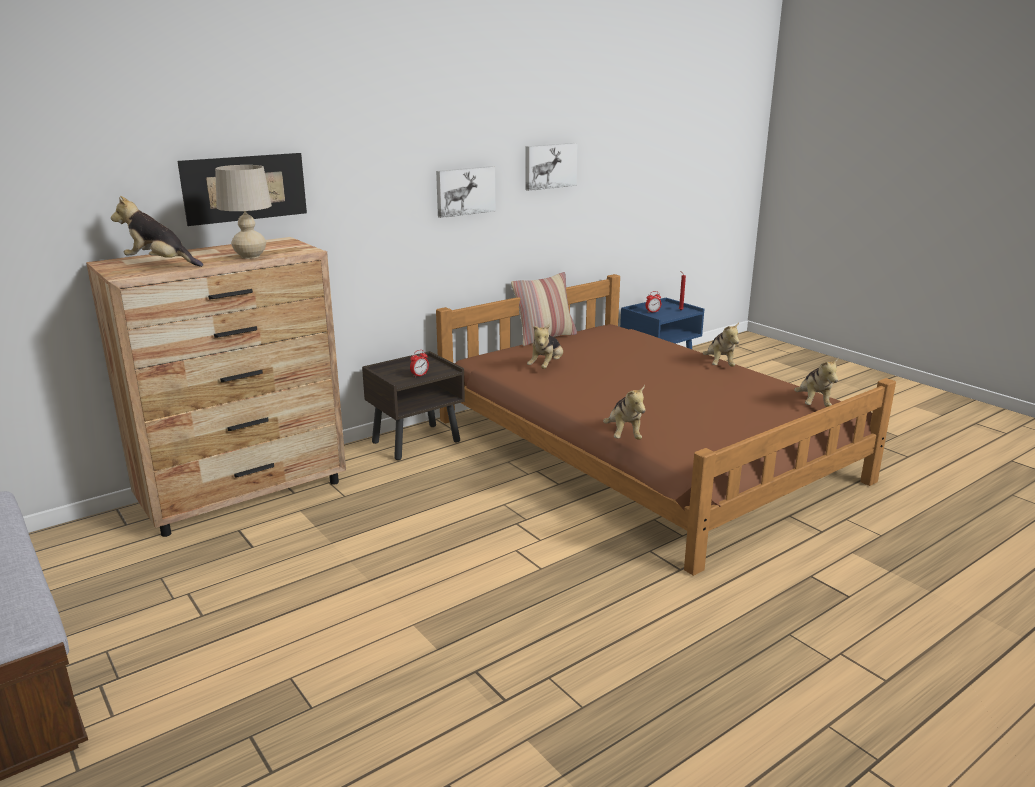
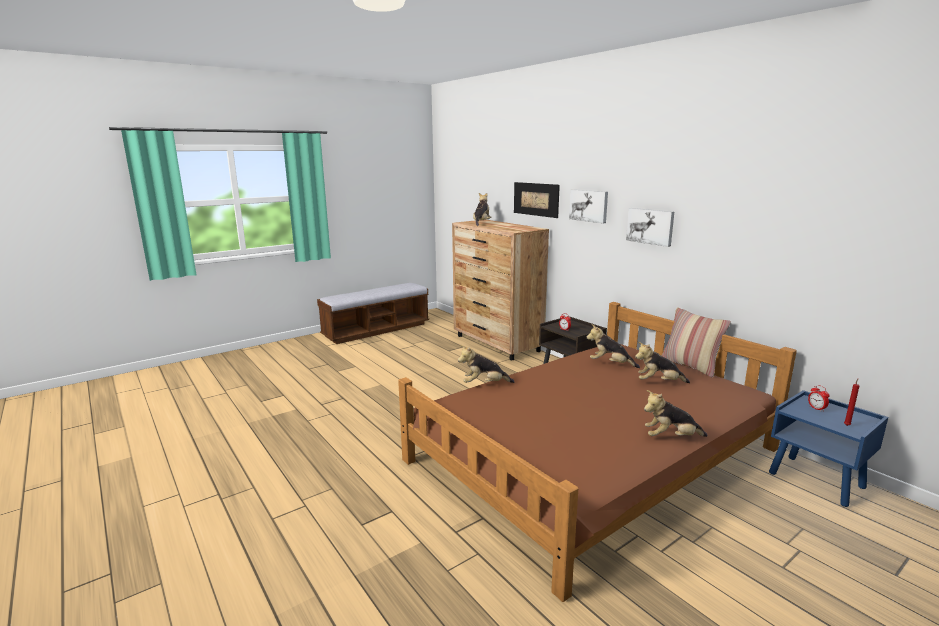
camera: 90 degrees right, 5 degrees down
(250, 256) = (498, 228): beige table lamp -> none
(549, 166) = (732, 221): picture -> picture (589, 205)
(813, 404) = (571, 473): plush toy -> plush toy (658, 382)

